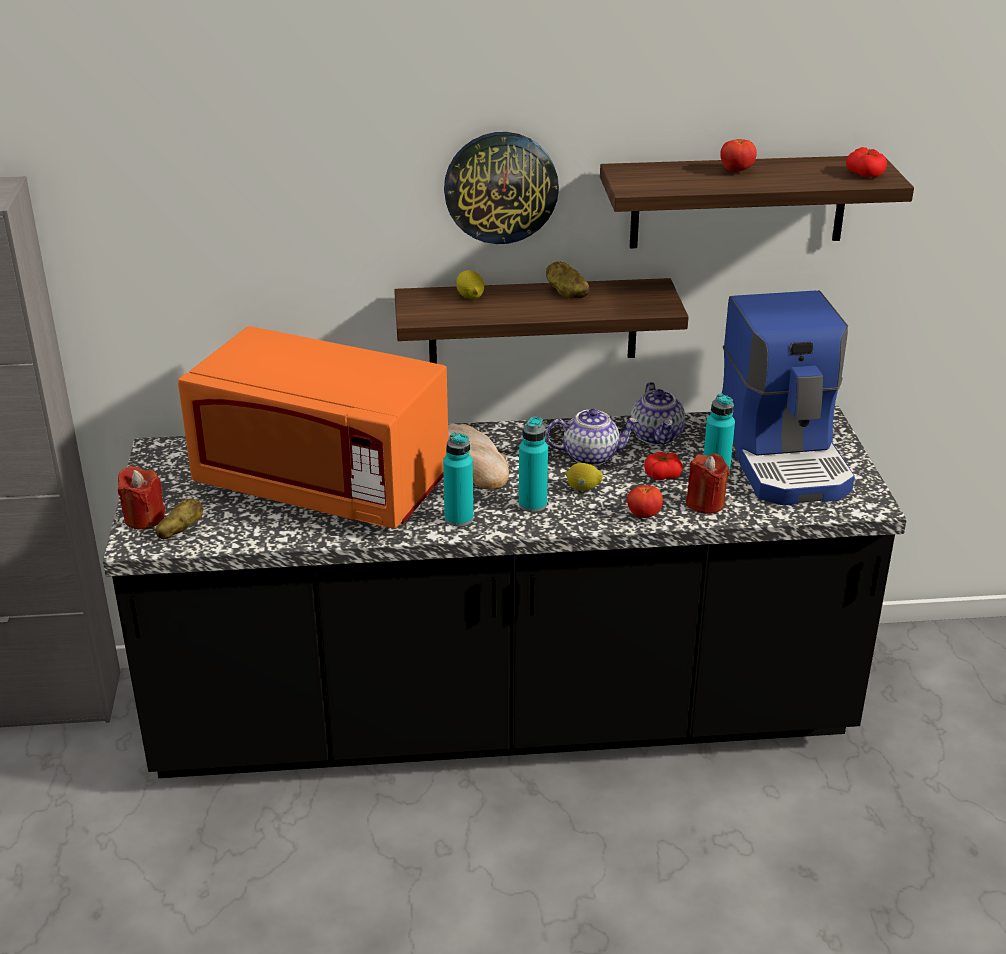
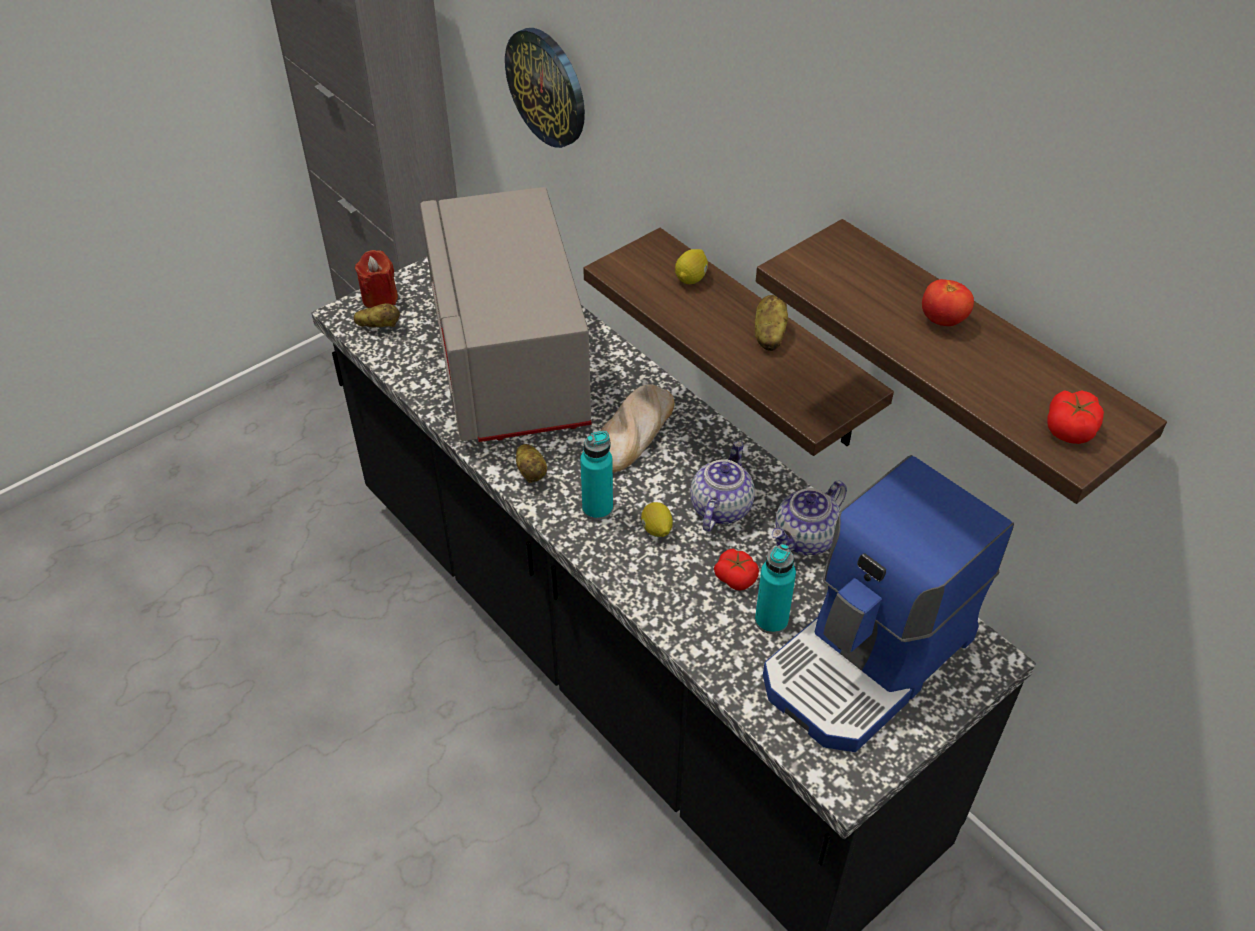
camera: 55 degrees right, 15 degrees up
(323, 485) = (509, 365): orange microwave -> grey microwave
(459, 518) = (532, 472): turquoise bottle -> potato
(501, 187) = (750, 184): wall clock -> wall clock (547, 87)
(591, 456) = (720, 507): teapot -> teapot turned 120 degrees counterclockwise
(644, 515) = (650, 597): tomato -> none
(705, 503) = (714, 634): red candle -> none

